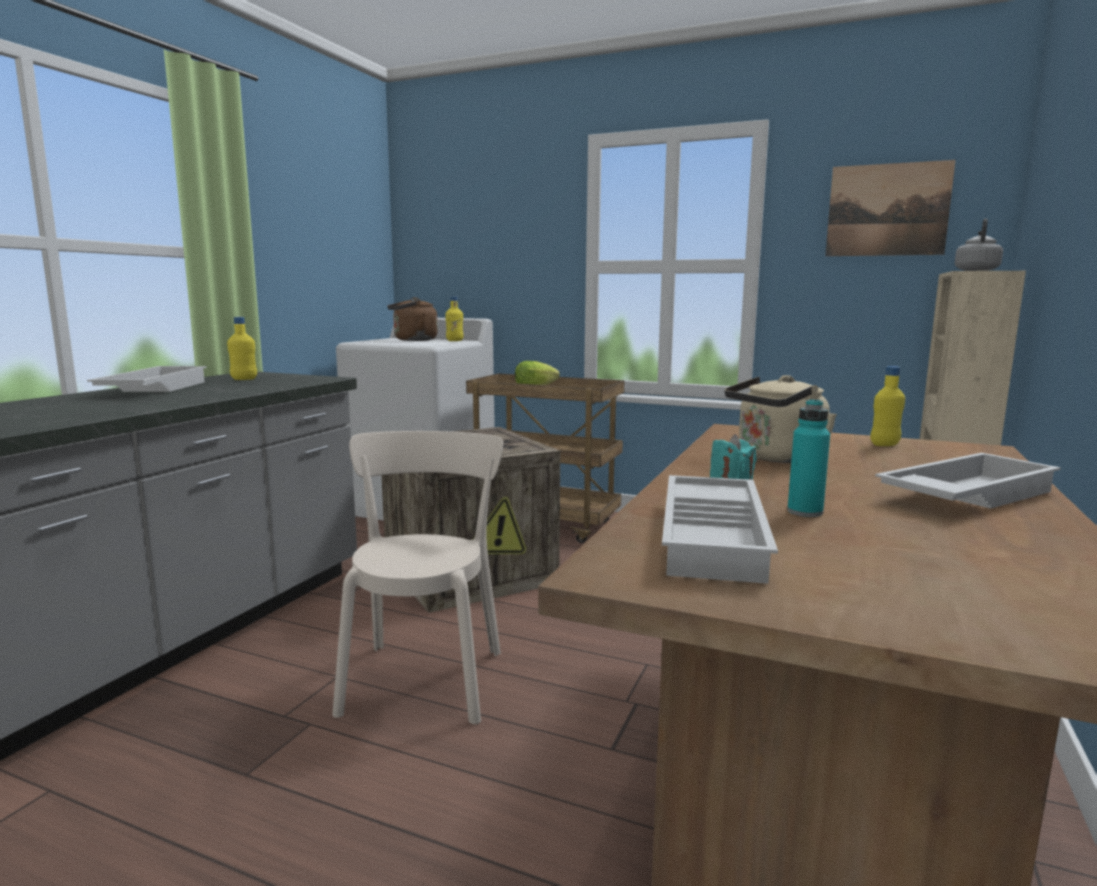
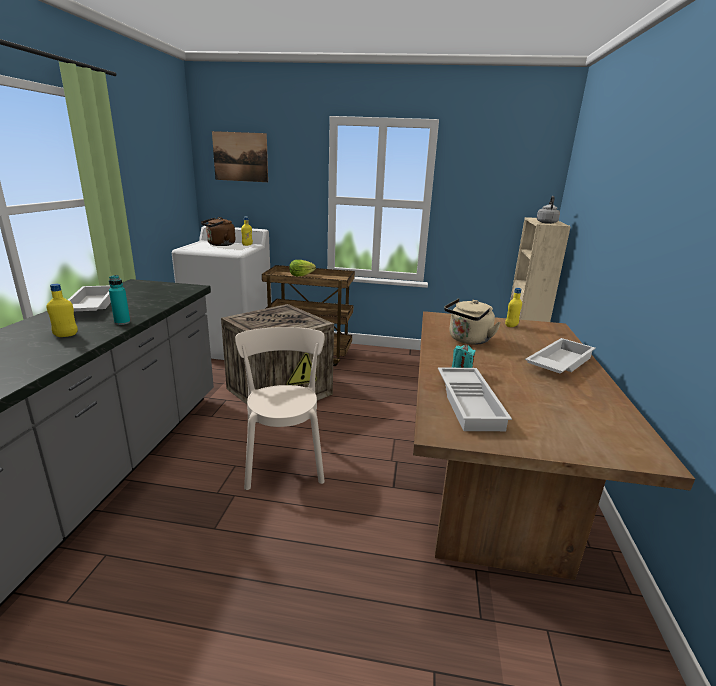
camera: 15 degrees left, 10 degrees up
(244, 379) = (139, 290): yellow bottle -> yellow bottle (66, 335)
(805, 512) = (499, 381): turquoise bottle -> turquoise bottle (122, 322)
(887, 210) = (500, 179): picture -> picture (240, 157)

